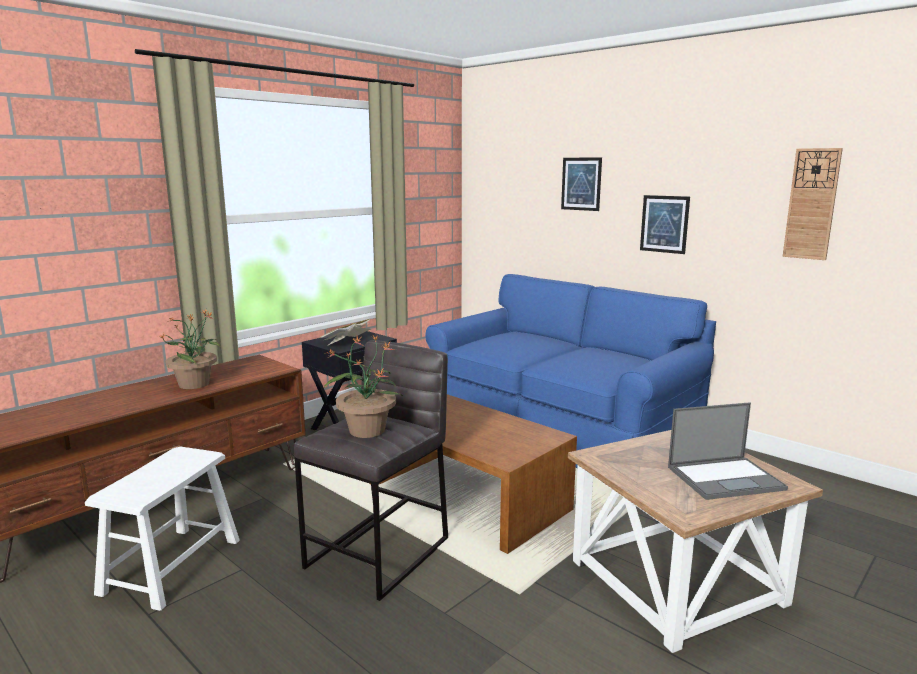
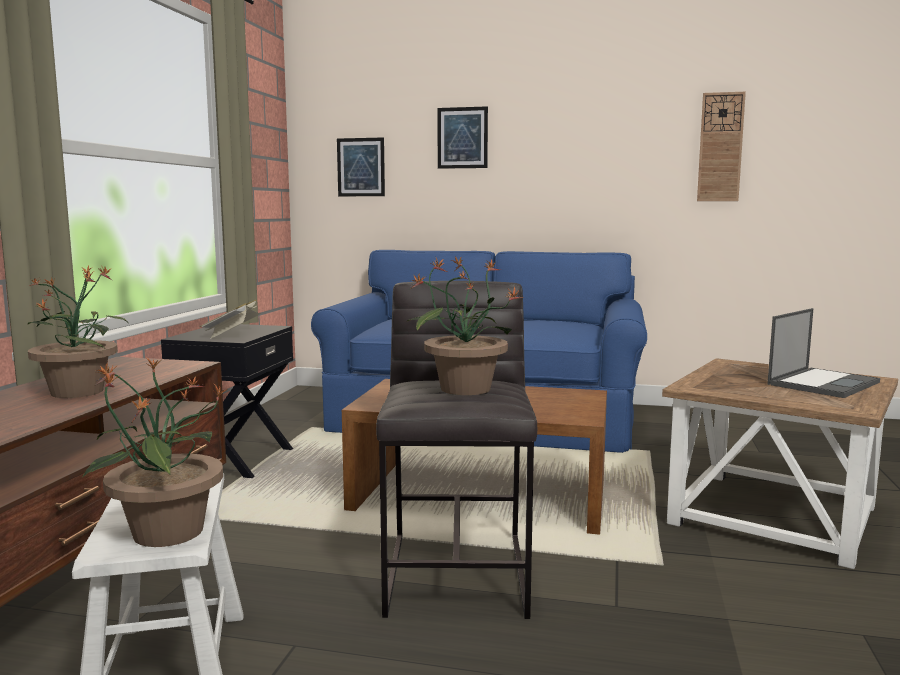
camera: 30 degrees left, 5 degrees down
(140, 491) = (166, 533): none -> potted plant
(664, 224) = (567, 177): picture -> picture (361, 167)

